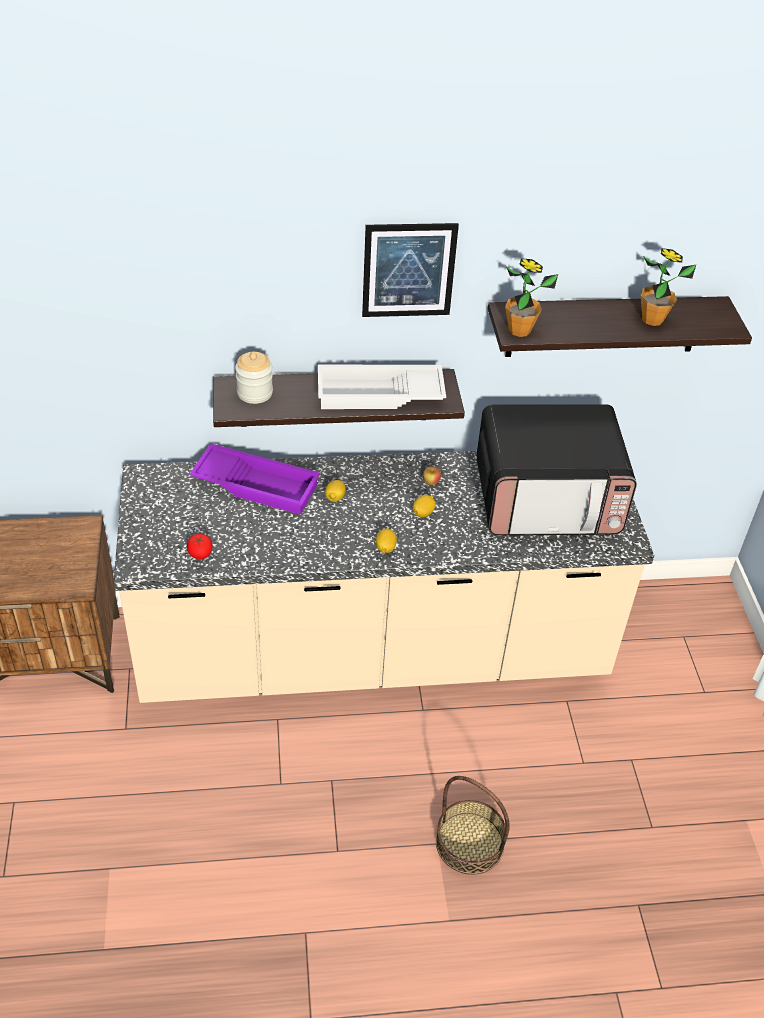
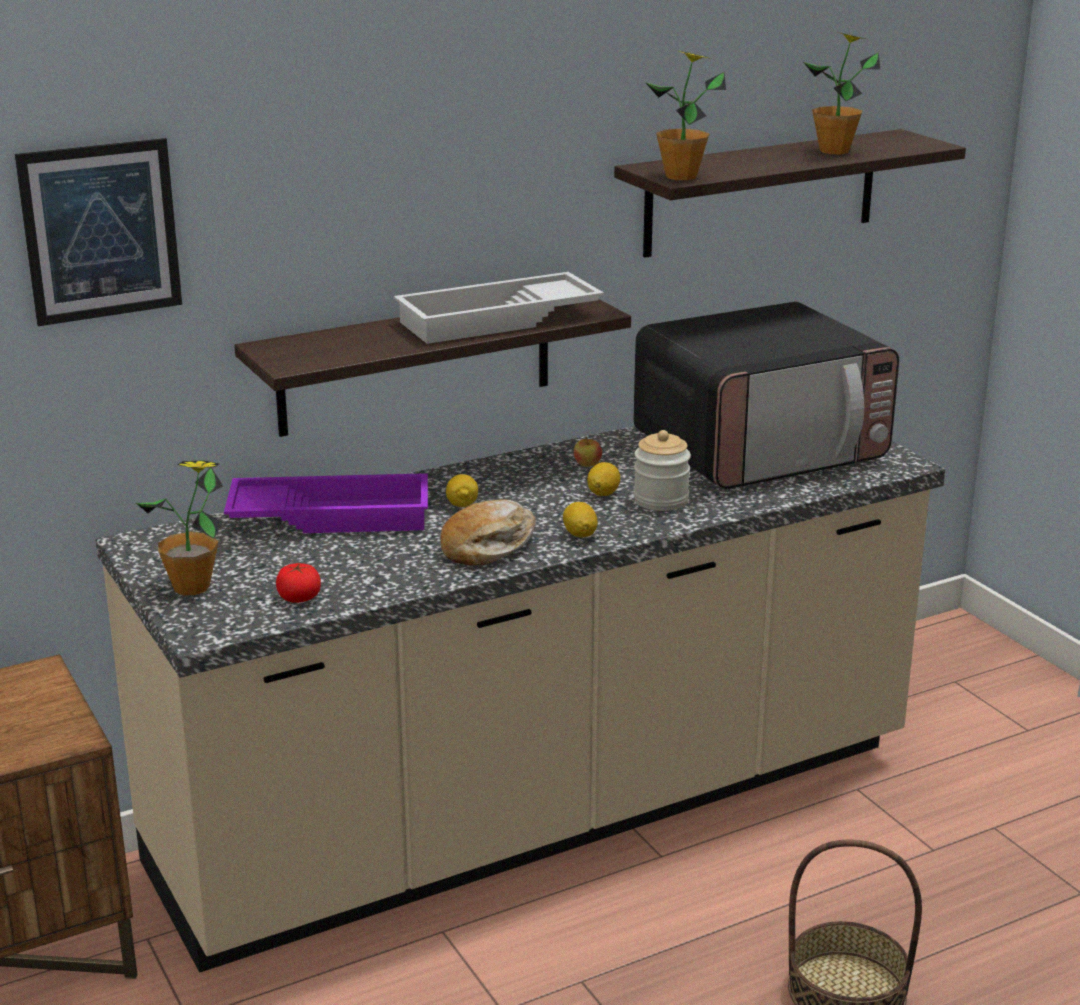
camera: 20 degrees left, 20 degrees down
(150, 525) = (192, 587): none -> potted plant
(255, 393) = (314, 346): jar -> jar (661, 500)
(327, 541) = (488, 546): none -> bread
(408, 270) = (506, 121): picture -> picture (101, 231)

